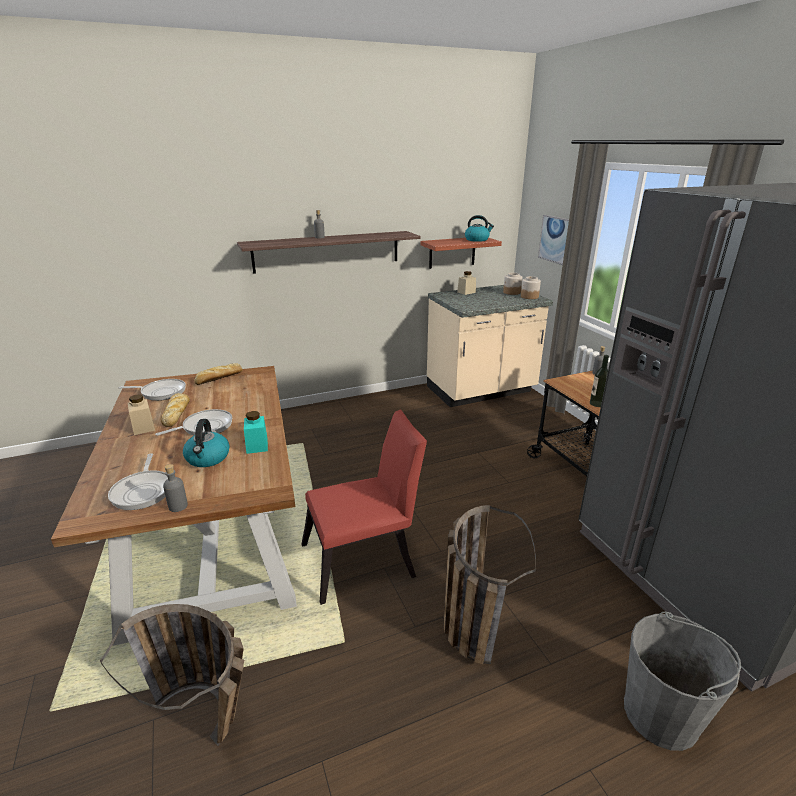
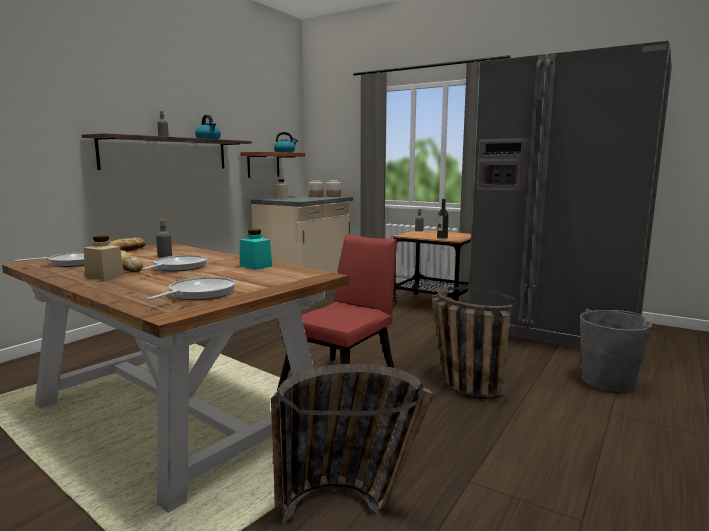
camera: 35 degrees left, 15 degrees down
(143, 491) = (199, 294): frying pan -> frying pan turned 105 degrees counterclockwise
(178, 506) = (256, 292): grey bottle -> grey bottle (165, 256)
(208, 458) = (223, 275): kettle -> kettle (208, 139)
(556, 239) = (345, 150): picture -> none

